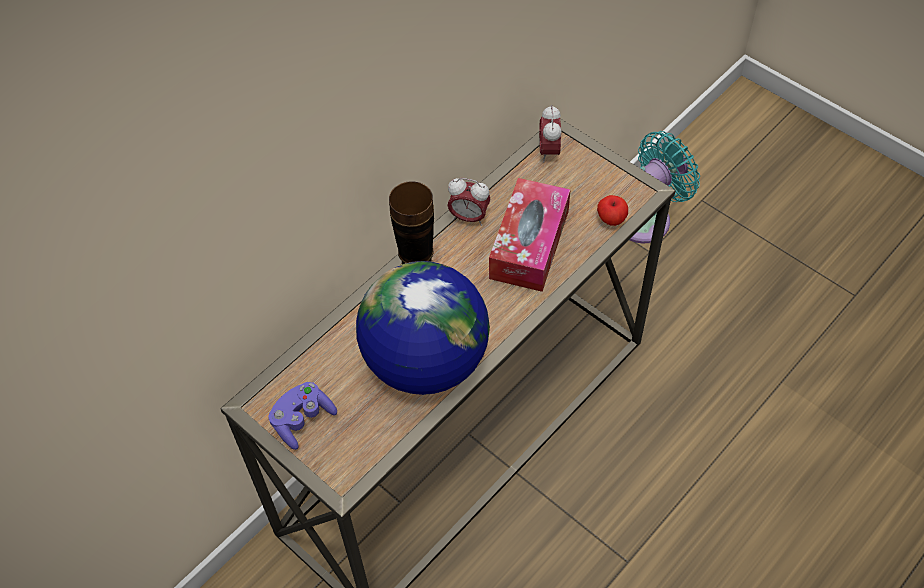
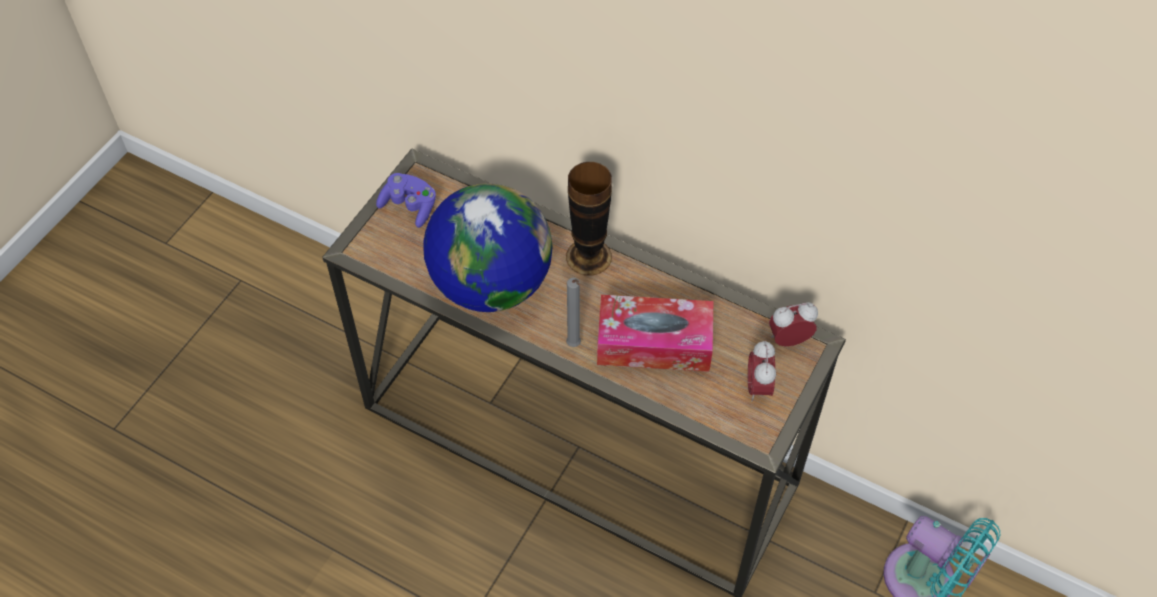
camera: 75 degrees right, 0 degrees up
(469, 217) = (673, 284): alarm clock -> alarm clock (758, 387)
(516, 306) = (574, 346): none -> grey candle
(611, 219) = (711, 413): apple -> none

